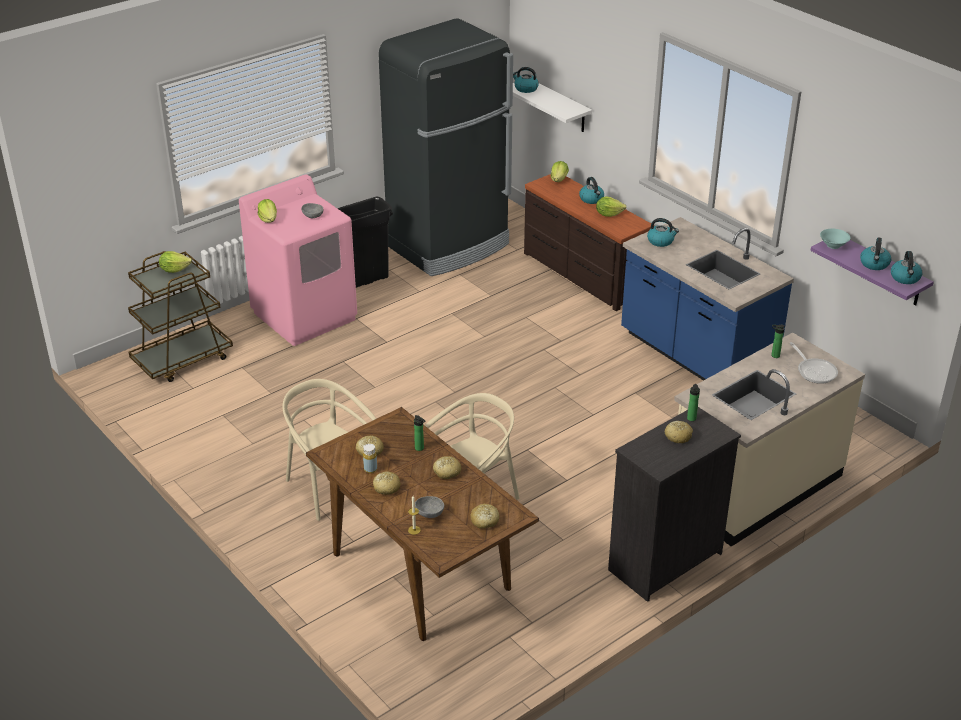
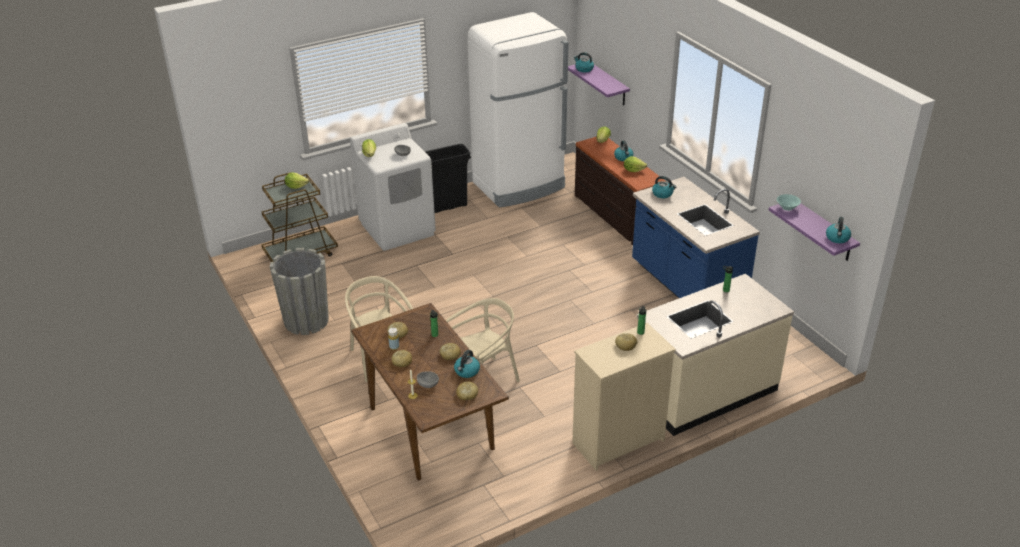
camera: 10 degrees right, 0 degrees up
(215, 448) = (306, 321): none -> grey planter
(305, 315) = (398, 229): pink washing machine -> white washing machine
(450, 246) = (519, 186): black fridge -> white fridge
(559, 106) = (608, 84): white shelf -> purple shelf
(664, 562) = (617, 442): black dresser -> beige dresser
(814, 371) = (754, 305): frying pan -> none
(874, 264) = (816, 225): kettle -> kettle (467, 371)

